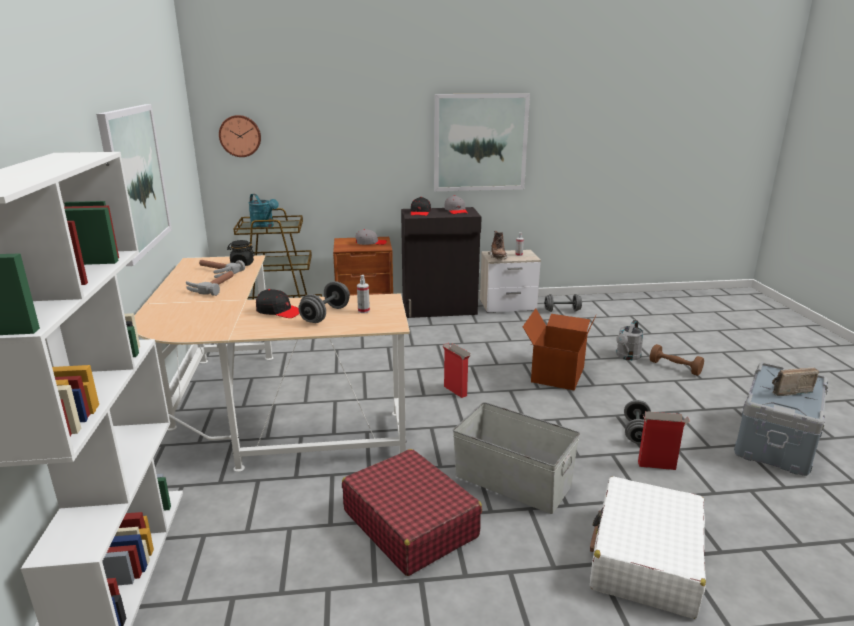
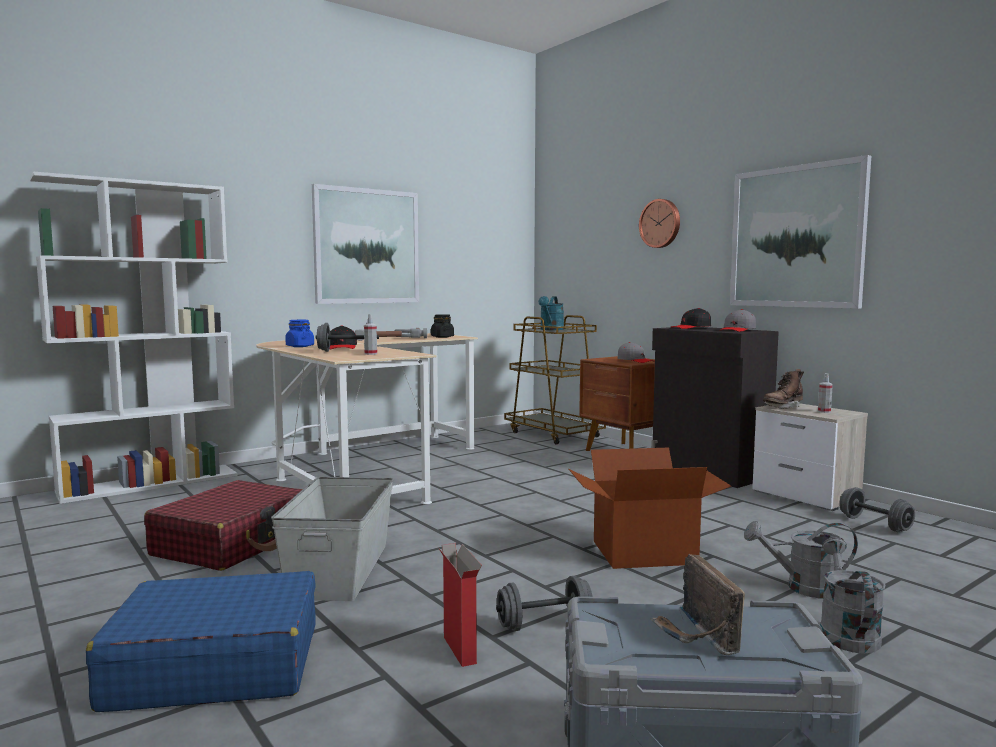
camera: 60 degrees right, 15 degrees down
(236, 325) = (299, 346): none -> blue jar
(240, 136) = (563, 240): wall clock -> wall clock (661, 223)
(455, 391) = (509, 514): cardboard box -> none
(645, 559) = (215, 666): white suitcase -> blue suitcase
(675, 367) = (845, 632): brown dumbbell -> grey watering can
(786, 391) = (696, 635): radio -> radio turned 150 degrees counterclockwise

